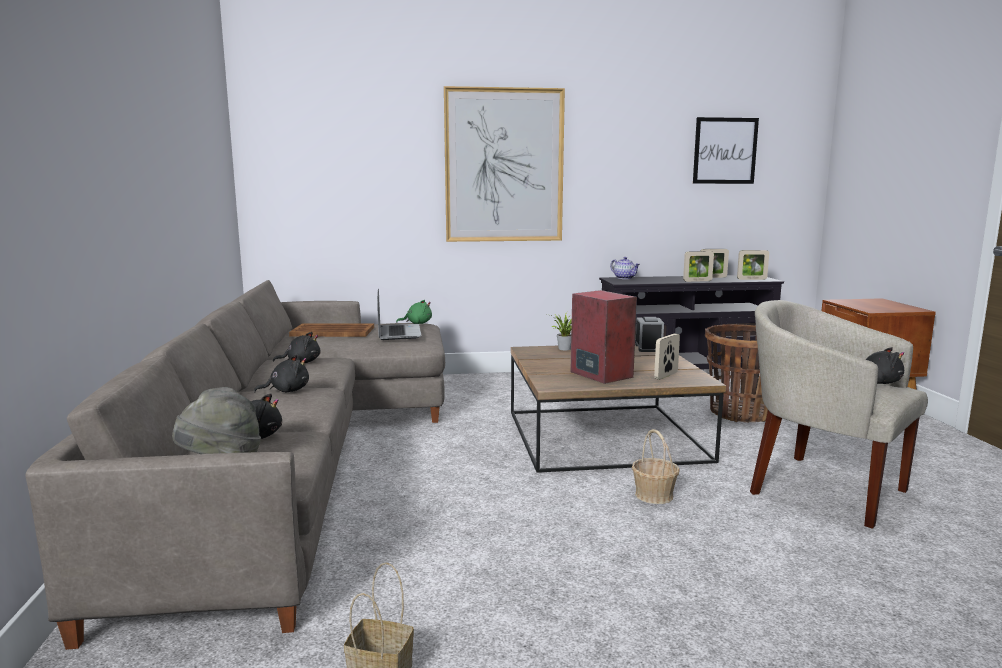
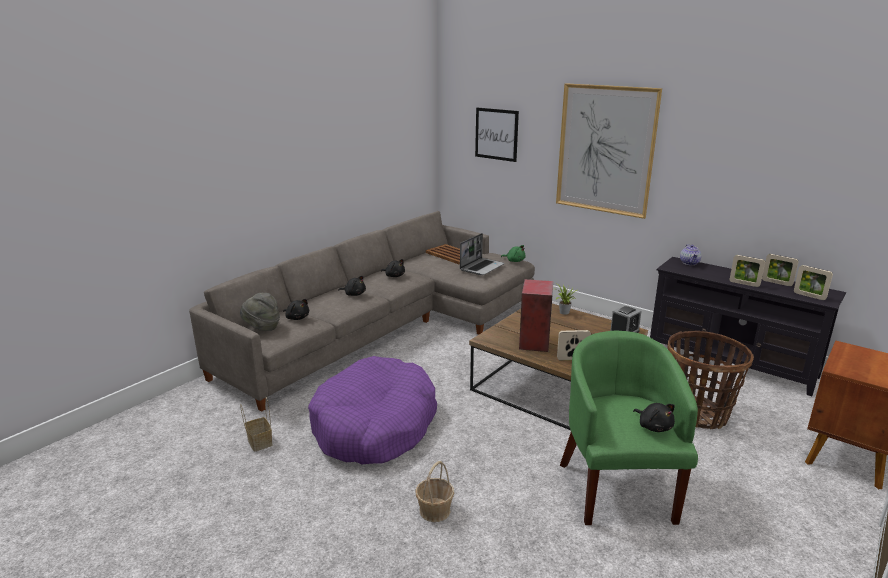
camera: 45 degrees right, 10 degrees up
(509, 557) = (374, 425): none -> purple dog bed
(654, 495) = (502, 434): basket -> basket (434, 511)
(725, 151) = (826, 159): picture -> picture (496, 134)
(821, 488) = (617, 487): beige armchair -> green armchair

